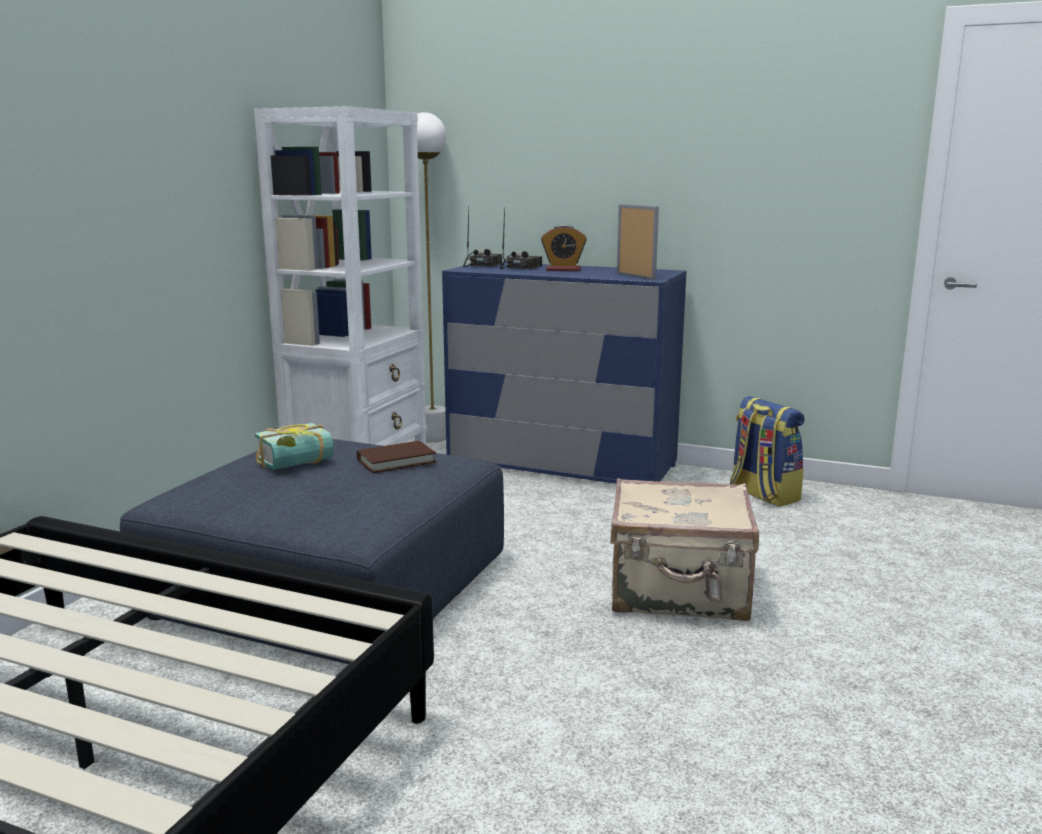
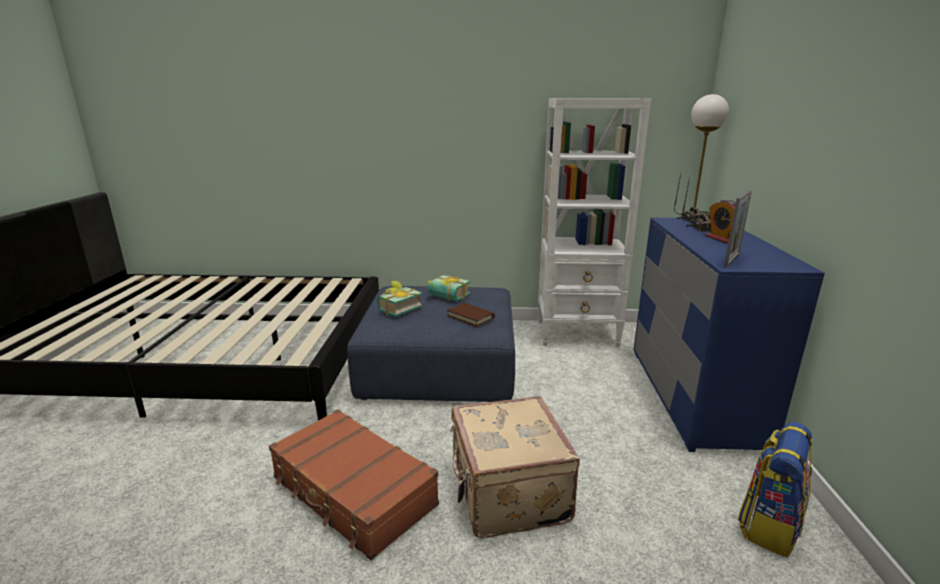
camera: 70 degrees right, 5 degrees up
(293, 500) = (397, 308): none -> book
(632, 701) = (353, 492): none -> brown suitcase

